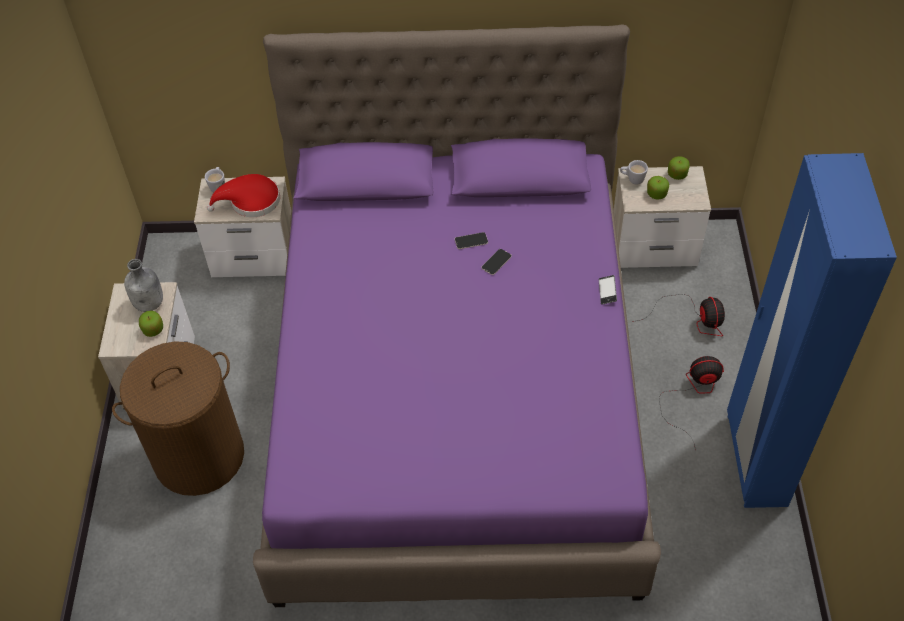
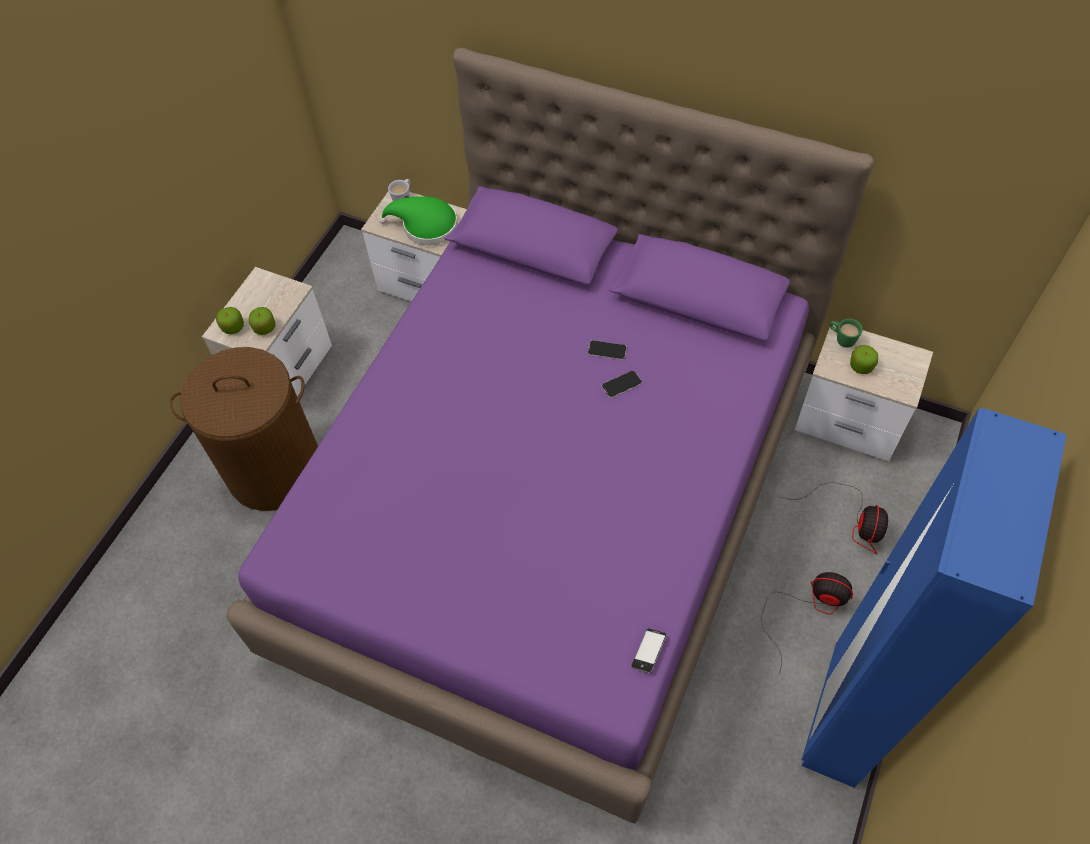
camera: 25 degrees right, 5 degrees up
(150, 303) = (276, 299): grey bottle -> none
(251, 202) = (425, 226): red hat -> green hat
(607, 291) = (727, 465): phone -> phone (648, 652)
(632, 179) = (841, 339): white mug -> green mug
(677, 174) = (897, 351): apple -> apple (233, 327)

